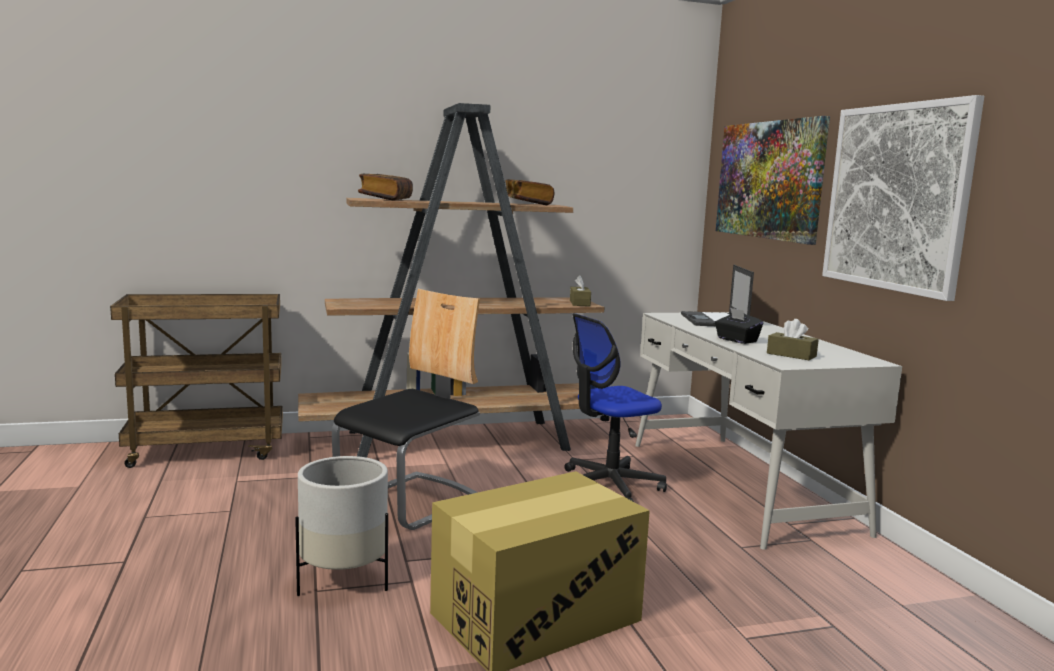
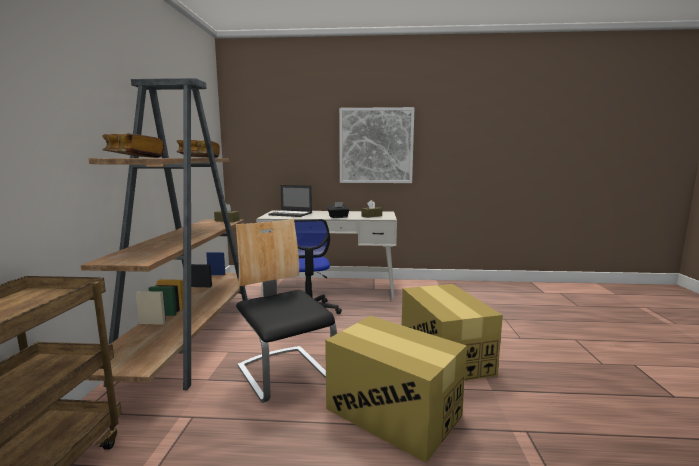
camera: 70 degrees left, 0 degrees up
(343, 580) = (393, 412): white planter -> cardboard box
(769, 180) = (285, 140): picture -> none

